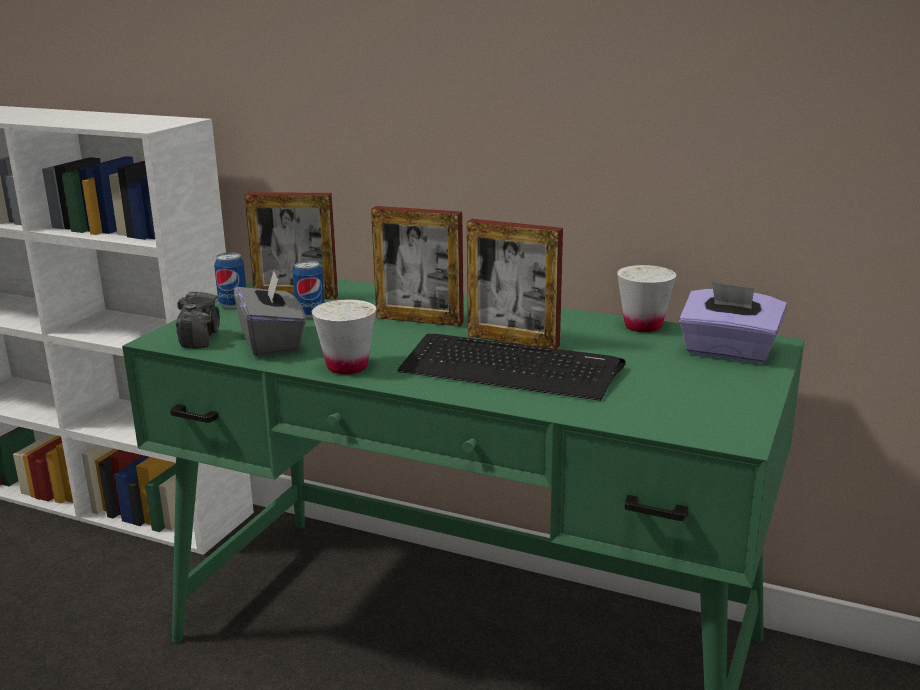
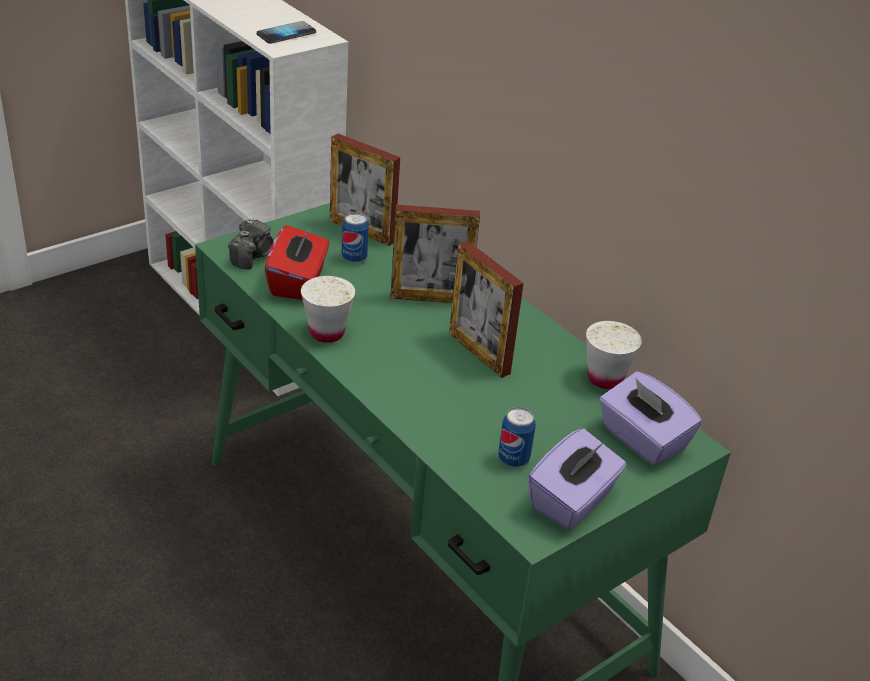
camera: 25 degrees right, 15 degrees up
(141, 123) = (286, 34): none -> phone
(233, 304) = (307, 223): can -> can (513, 459)
(272, 342) = (298, 282): grey tissue box -> red tissue box
(419, 320) = (430, 298): picture frame -> picture frame turned 45 degrees counterclockwise
(510, 369) = (443, 385): keyboard -> none
(734, 406) = (572, 501): none -> purple tissue box

